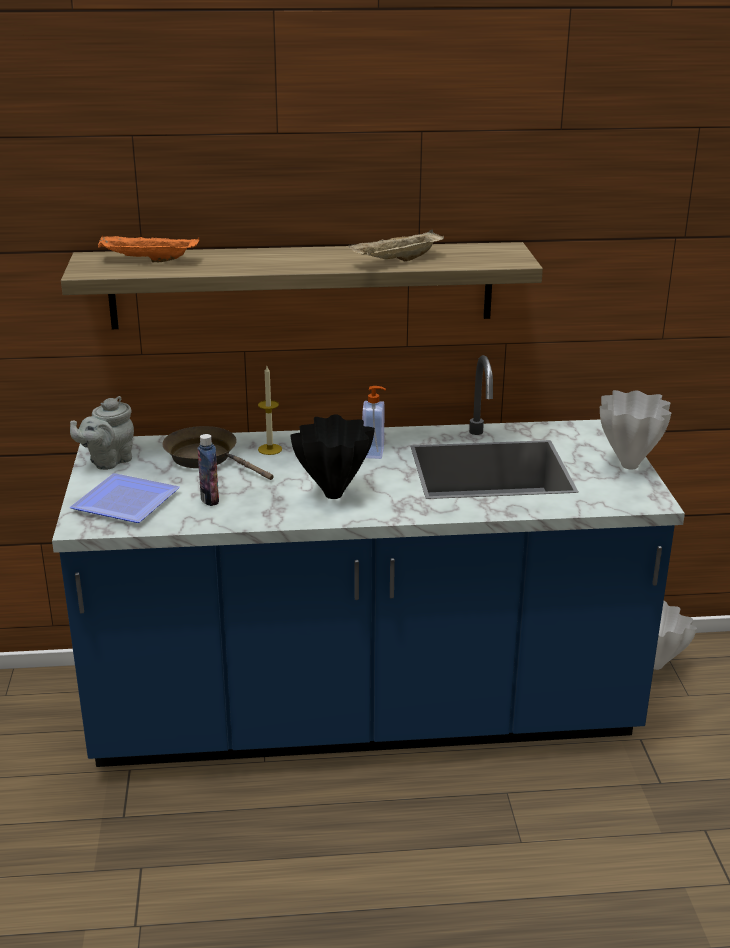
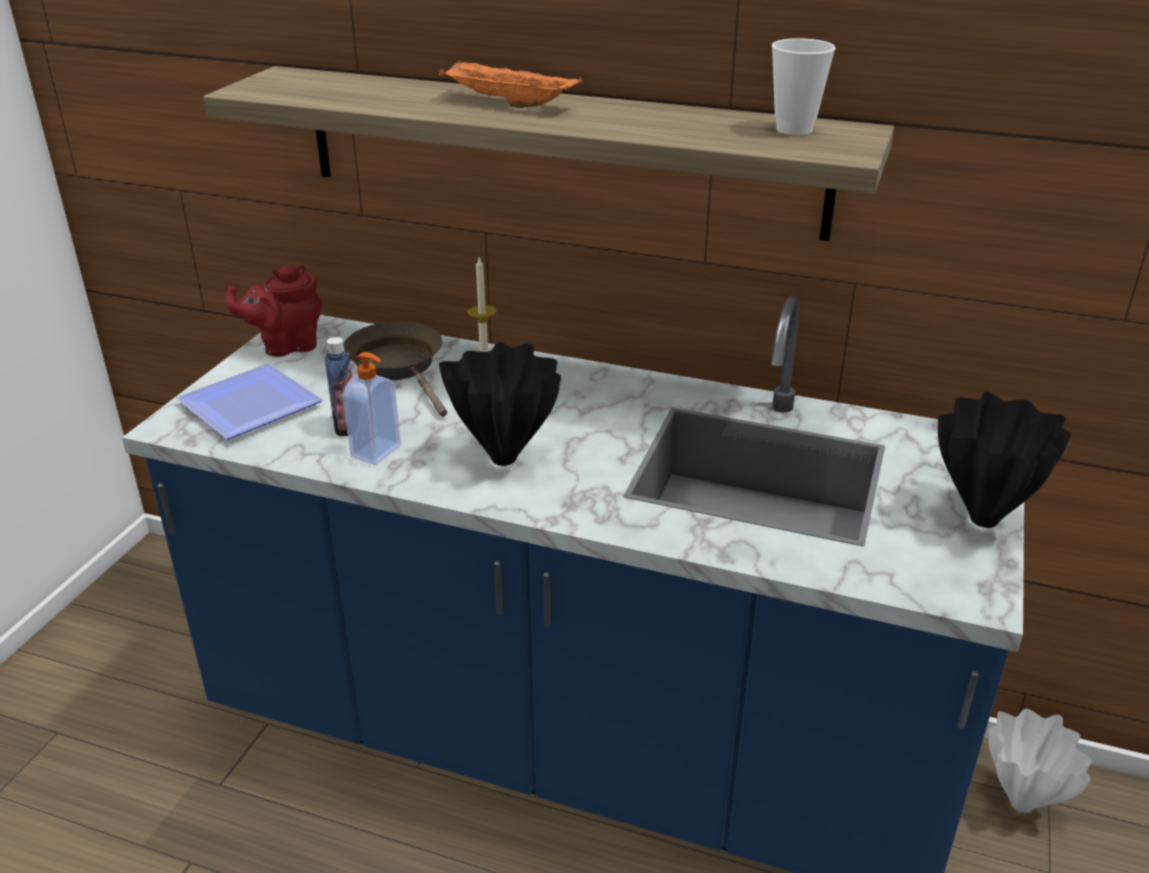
camera: 25 degrees right, 5 degrees up
(108, 461) = (286, 346): grey teapot -> red teapot
(147, 260) = (337, 86): orange tray -> orange tray (506, 103)
(374, 453) = (612, 407): soap dispenser -> soap dispenser (377, 452)
(396, 261) = (659, 128): beige tray -> none
(473, 251) = (794, 129): none -> cup
(628, 465) = (983, 518): white vase -> black vase

